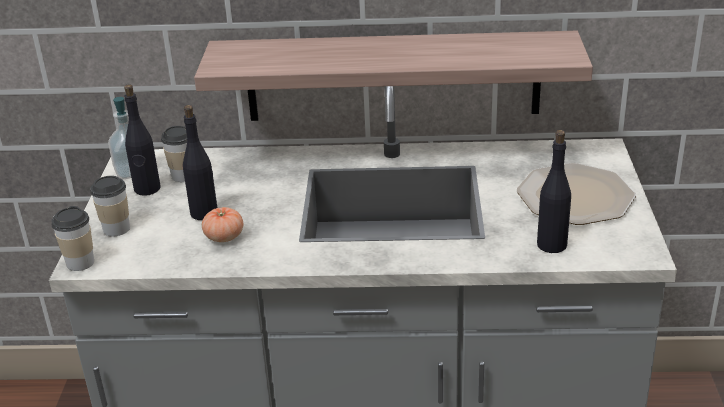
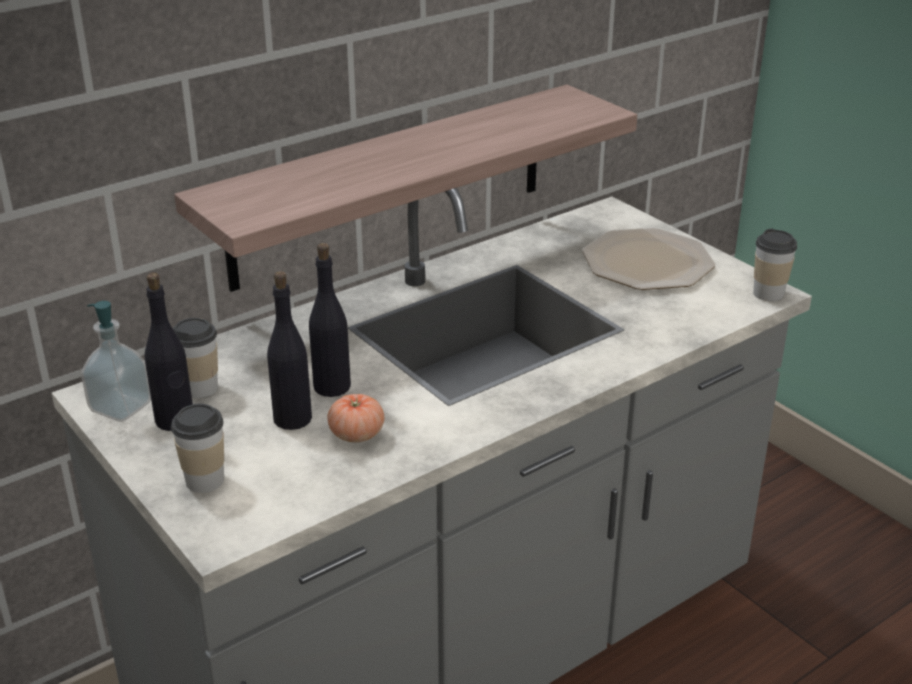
camera: 40 degrees left, 0 degrees up
(80, 263) = (216, 538): cup -> cup (768, 293)
(552, 245) = (690, 313): black bottle -> black bottle (332, 386)

